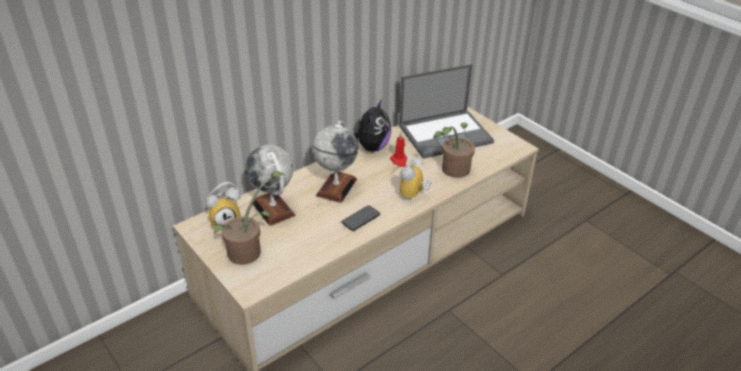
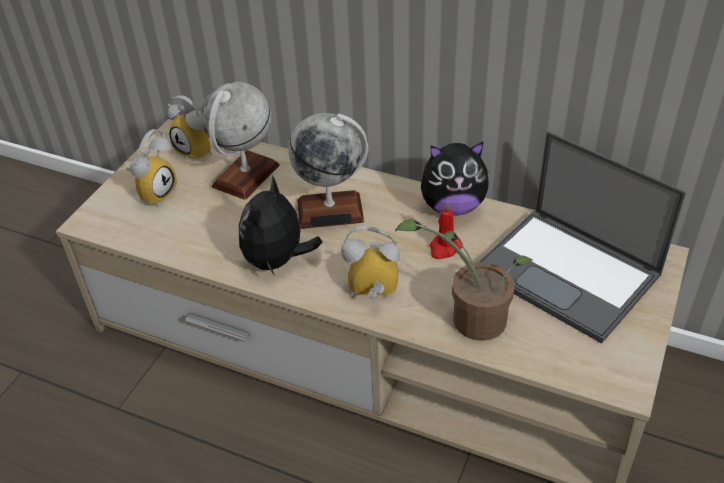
camera: 65 degrees right, 5 degrees up
(249, 251) = (155, 192): potted plant -> alarm clock
(361, 219) = (277, 261): phone -> plush toy

